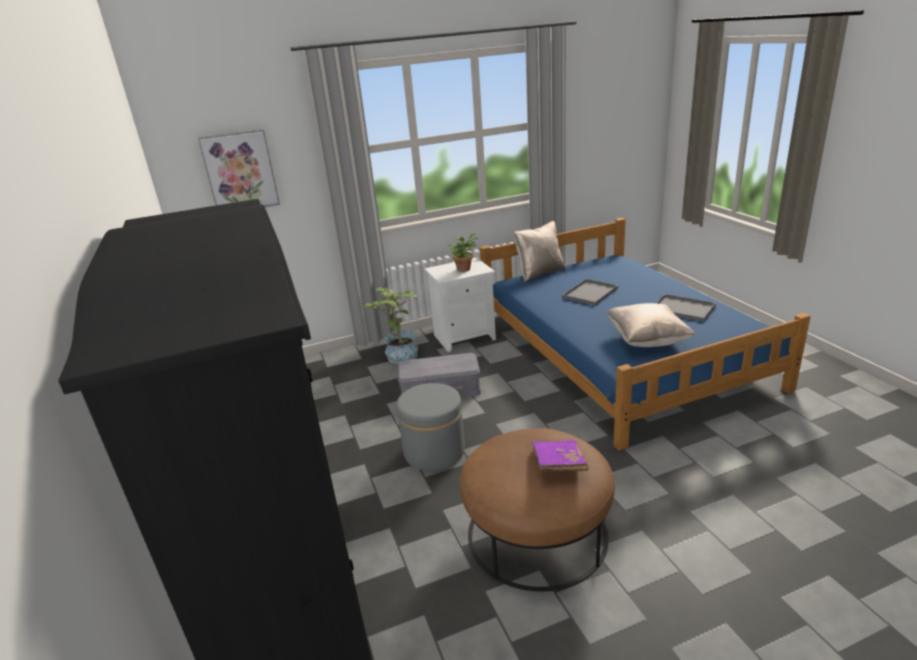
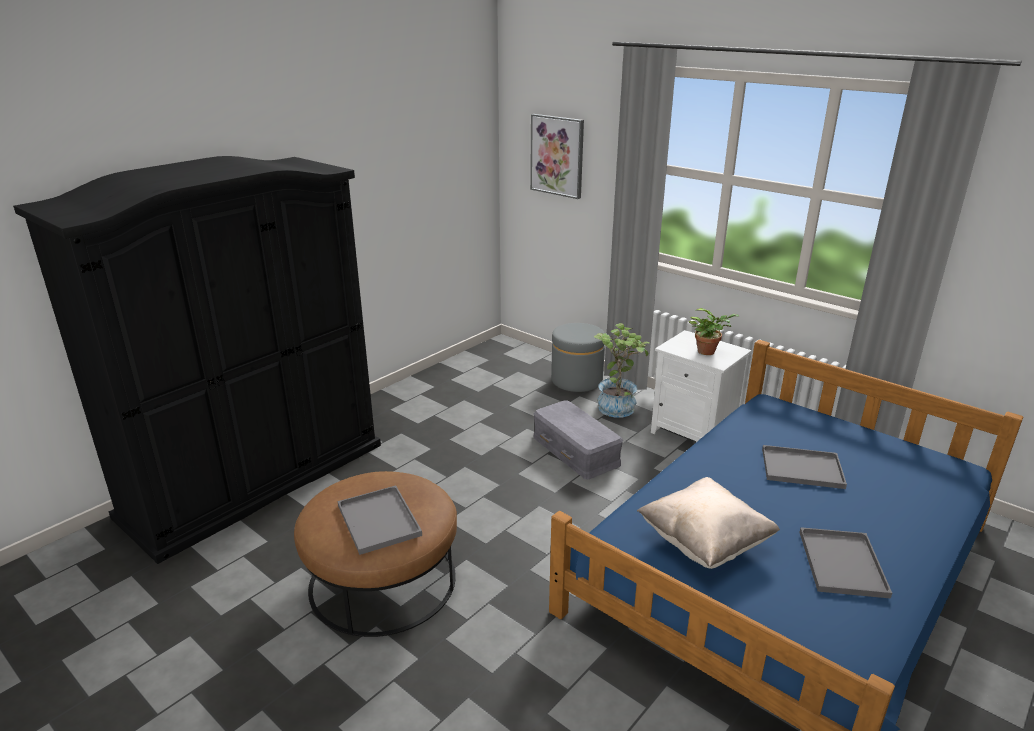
camera: 60 degrees right, 0 degrees up
(434, 451) = (469, 481): grey ottoman -> grey ottoman (576, 380)
(539, 273) = (823, 416): beige pillow -> none
(558, 465) = (380, 521): purple book -> grey tray

